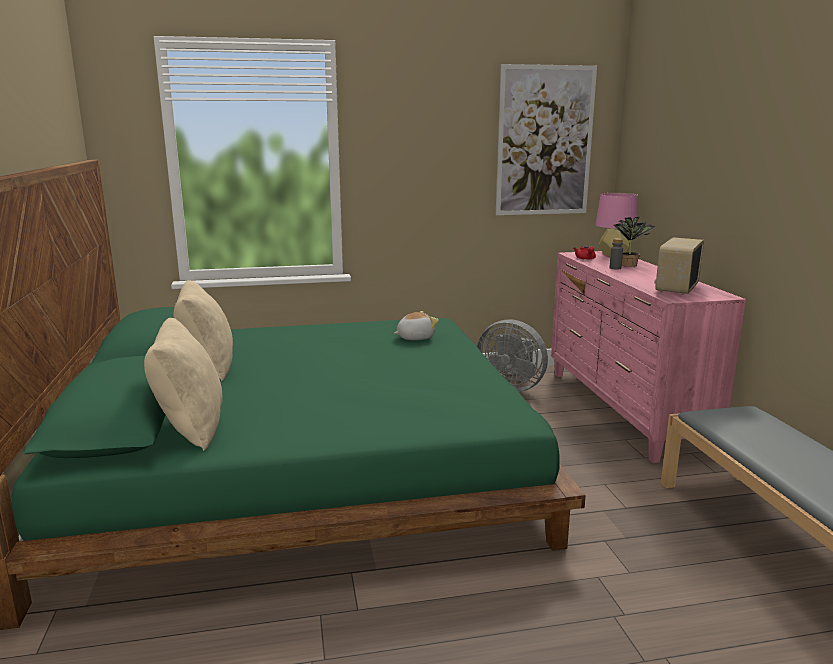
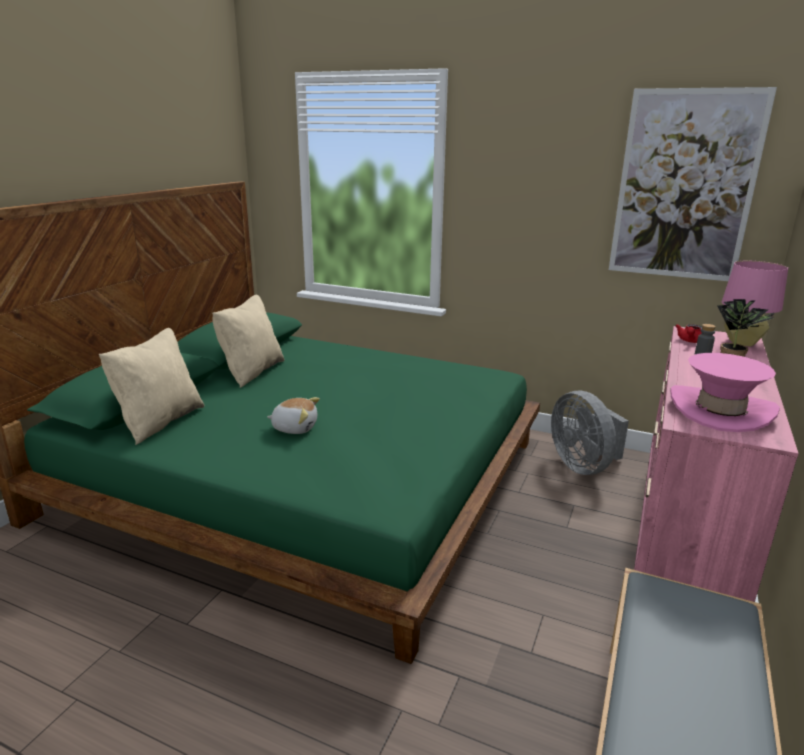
camera: 35 degrees right, 5 degrees up
(415, 337) = (447, 388): plush toy -> plush toy (295, 427)
(676, 289) = (720, 410): radio -> pink hat

